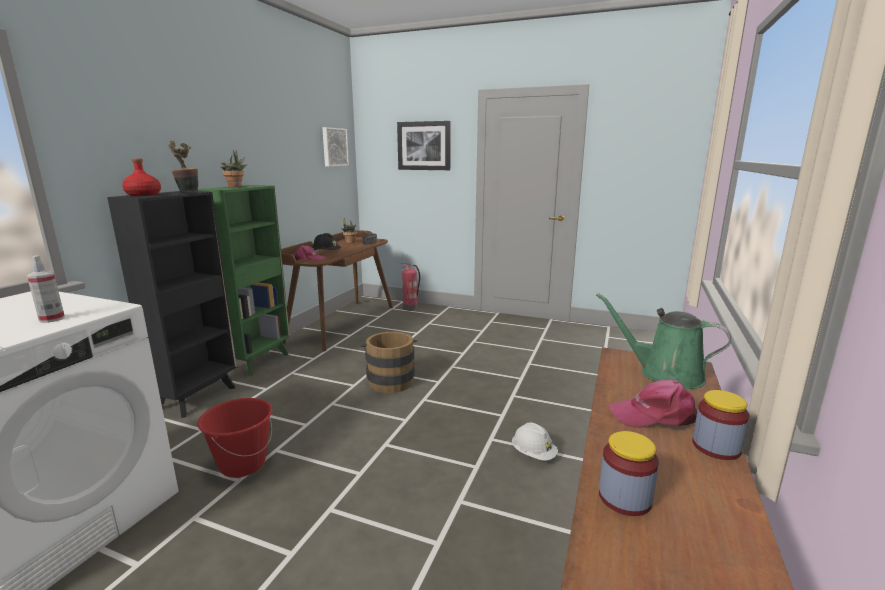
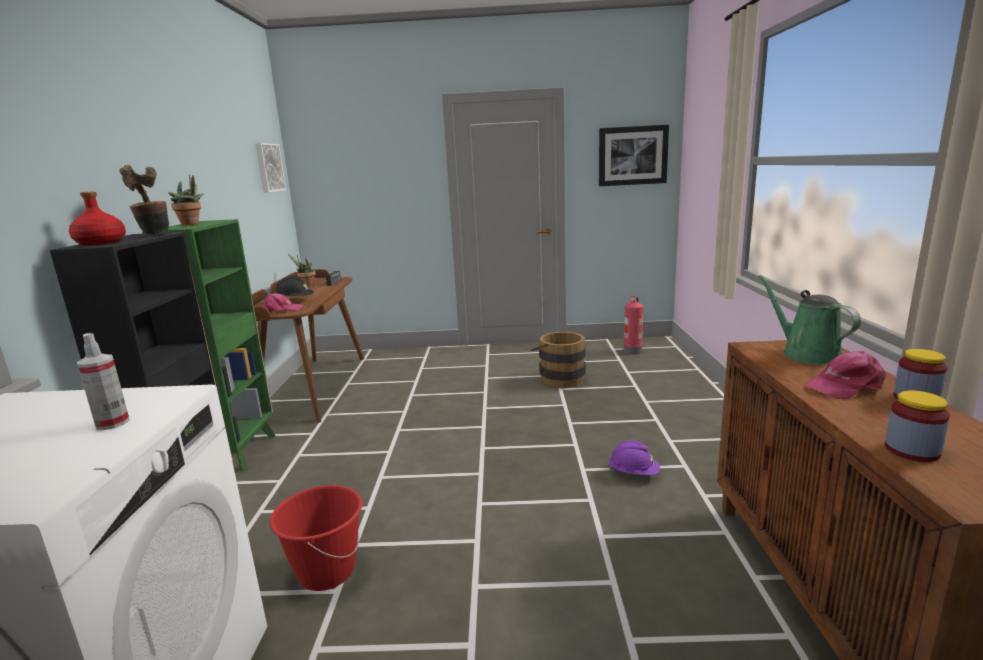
camera: 20 degrees left, 0 degrees up
(390, 380) = (428, 436): brown bucket -> brown bucket (559, 378)
(410, 307) = (385, 355): fire extinguisher -> fire extinguisher (632, 350)
(424, 146) = (380, 161): picture -> picture (632, 156)
(533, 454) = (634, 473): white hard hat -> purple hard hat
(664, 374) = (806, 354): green watering can -> green watering can turned 60 degrees clockwise

